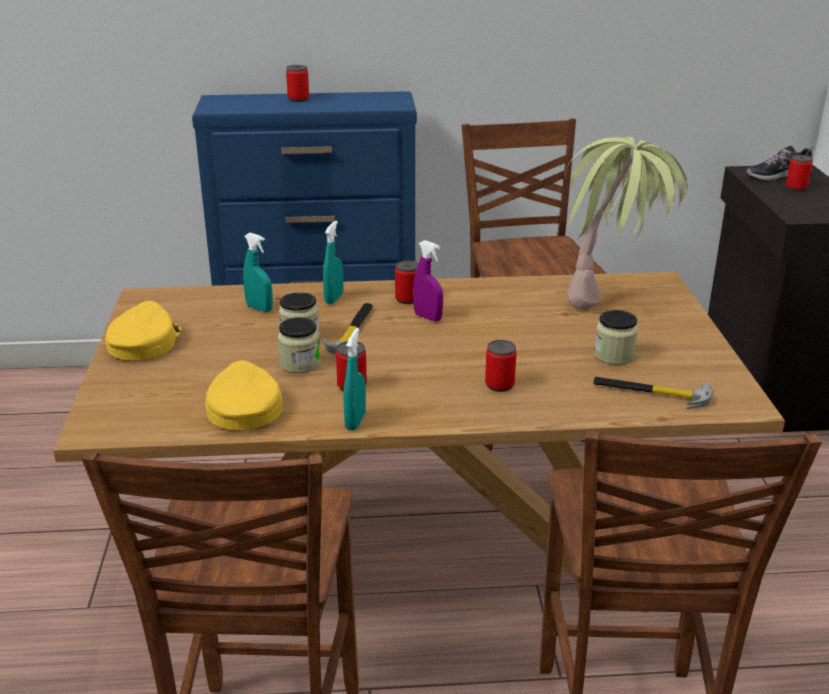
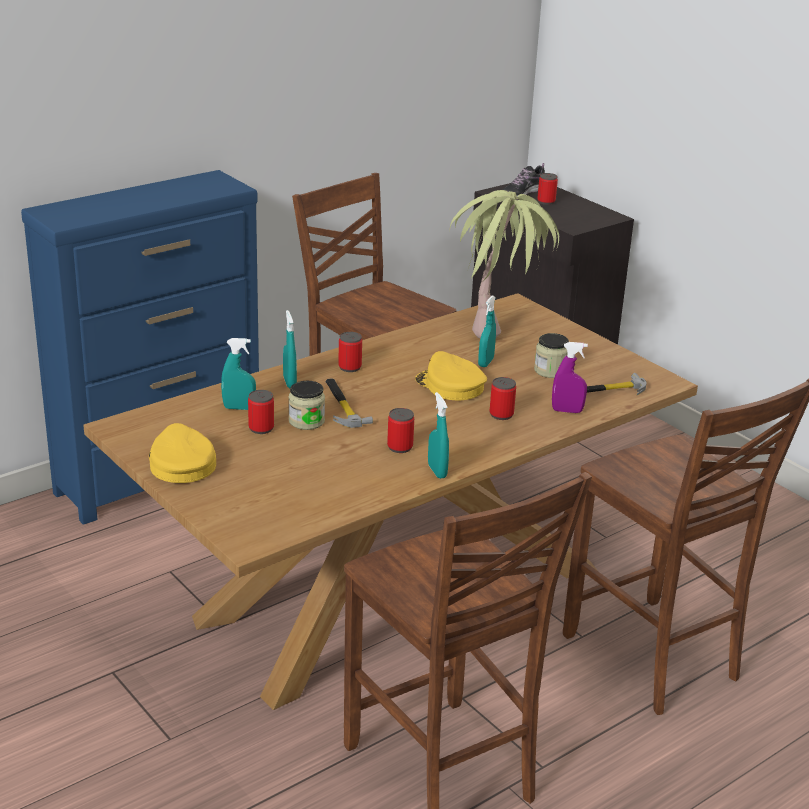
camera: 35 degrees left, 0 degrees up
(243, 407) = (341, 487): yellow cap -> yellow cap (450, 386)
(298, 99) = (130, 197): can -> can (261, 428)
(300, 364) = (337, 442): jar -> none
(428, 317) = (385, 378): purple spray bottle -> purple spray bottle (567, 411)
(551, 329) = (485, 362): none -> turquoise spray bottle

